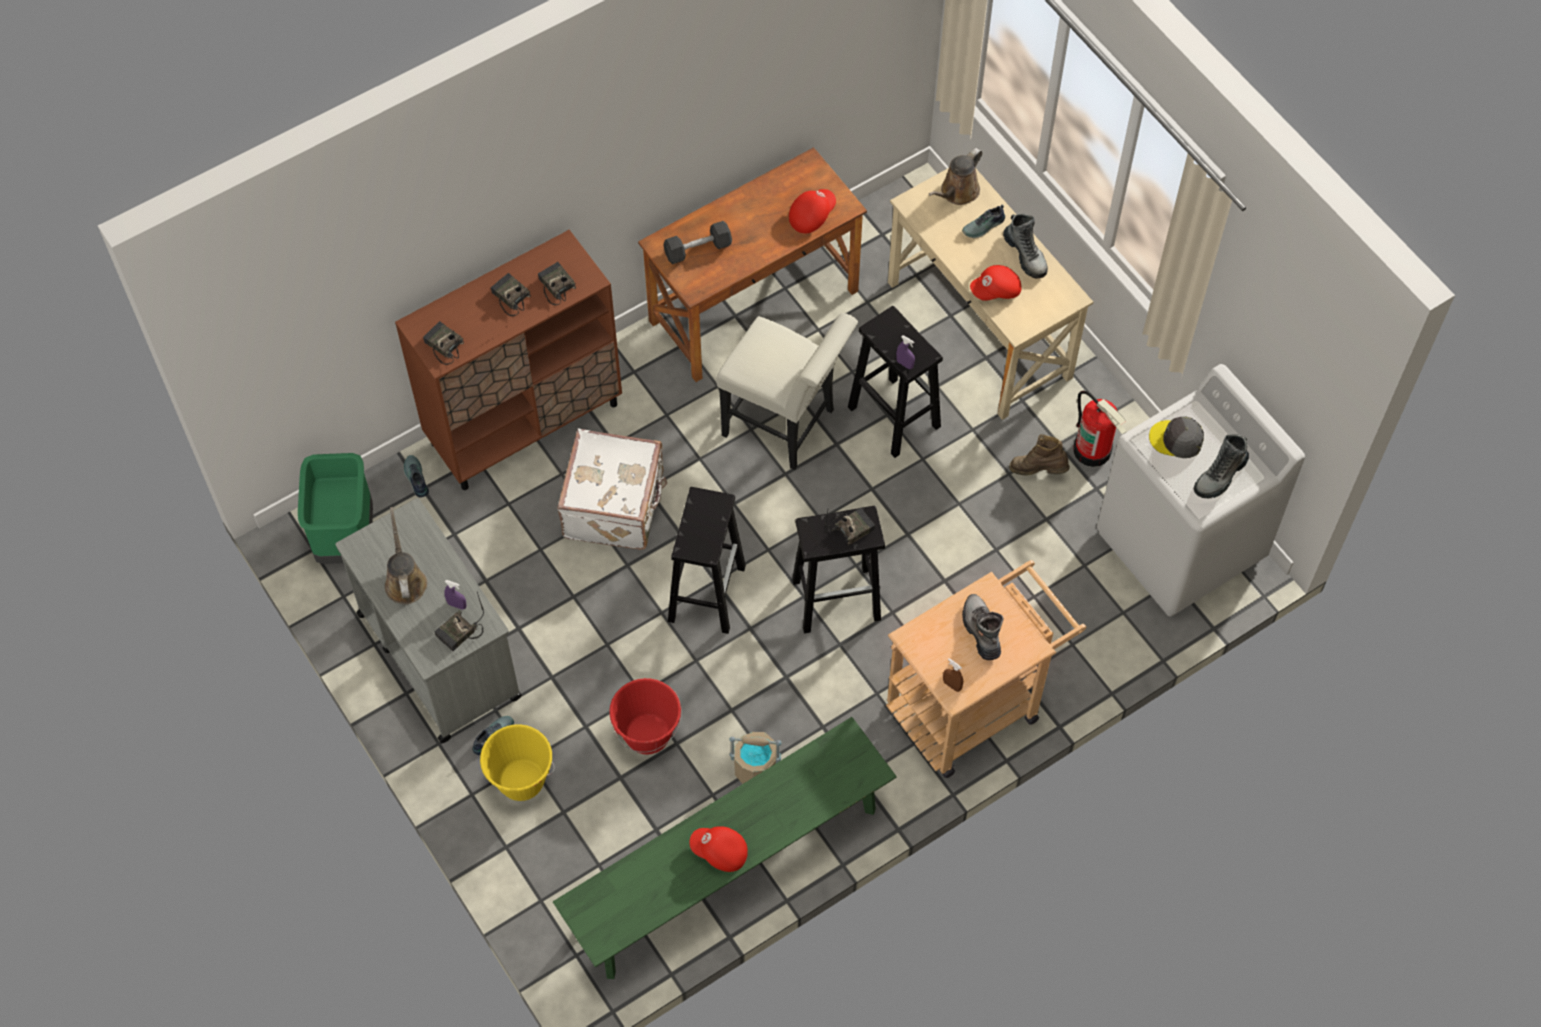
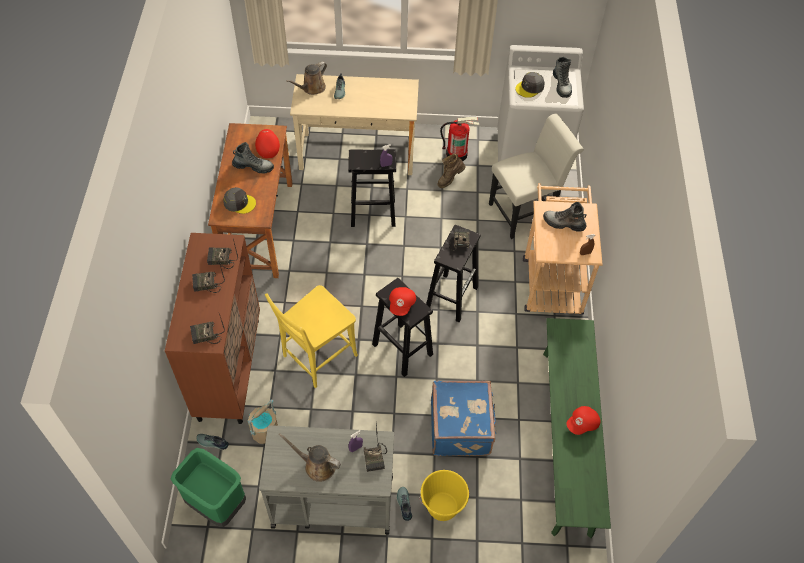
camera: 55 degrees left, 5 degrees down
(616, 506) = (316, 357): white suitcase -> yellow chair
(647, 734) = (461, 427): red bucket -> blue suitcase
(698, 249) = (239, 203): black dumbbell -> grey cap
(755, 769) = (518, 391): beige bucket -> beige bucket (264, 431)
(785, 426) = (338, 257): white chair -> white chair (525, 212)
(957, 192) = (312, 88): brown watering can -> brown watering can turned 60 degrees clockwise
(996, 291) = (379, 108): red cap -> red cap (402, 304)
(1025, 255) = (370, 86): boot -> boot (253, 167)

